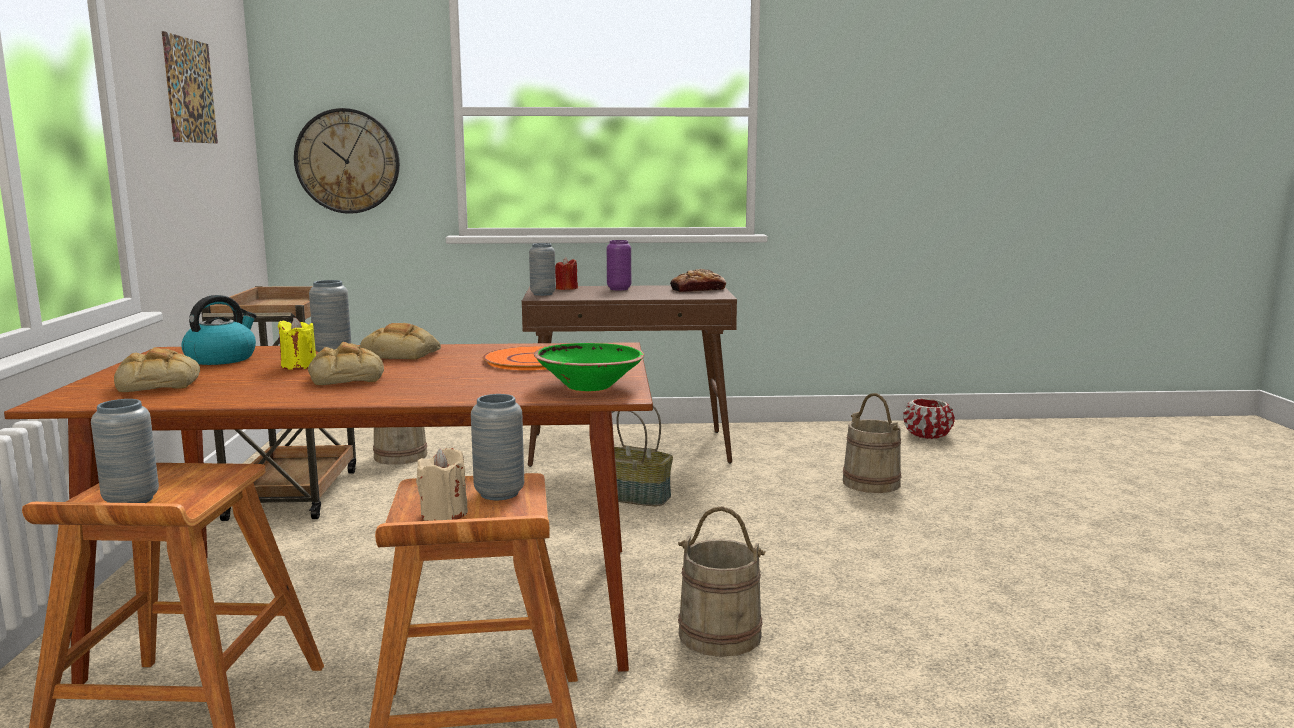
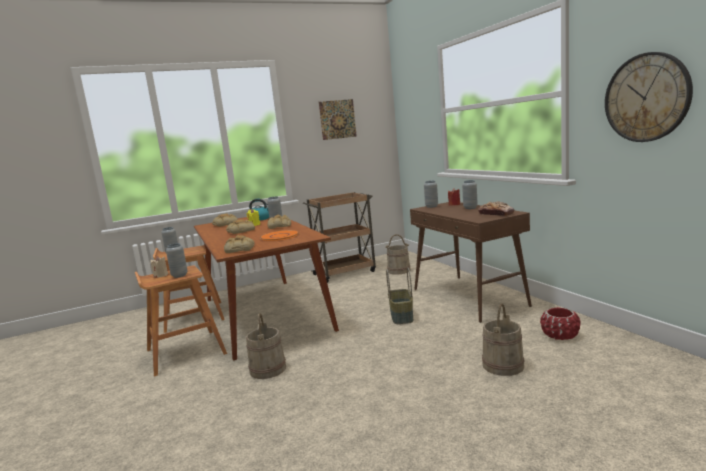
camera: 70 degrees right, 0 degrees up
(347, 161) = (415, 137): wall clock -> wall clock (646, 98)
(589, 386) = (239, 249): green bowl -> bread
(619, 289) = (470, 208): purple vase -> grey vase
(927, 435) = (657, 366): red planter -> red planter (560, 335)

